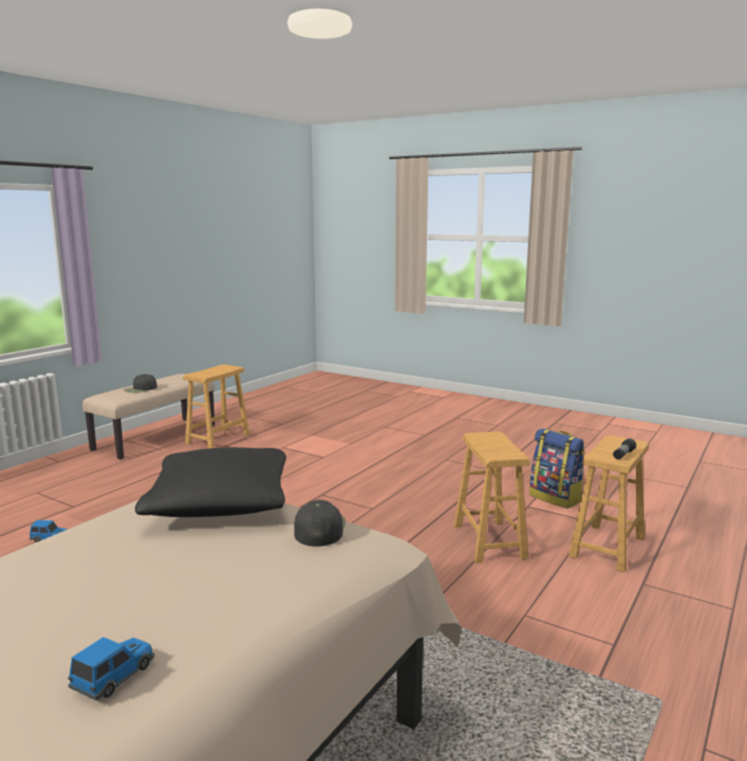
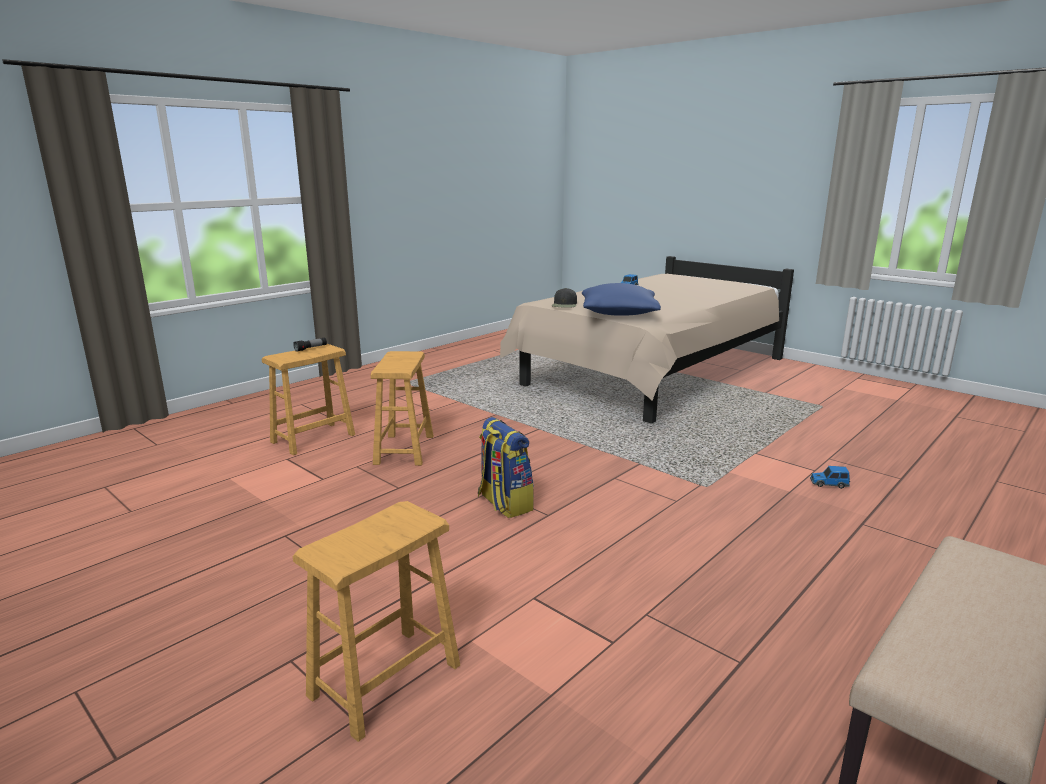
camera: 170 degrees left, 5 degrees up
(140, 389) = (974, 585): black cap -> none
(217, 439) = (777, 699): brown stool -> brown stool (385, 680)
(220, 503) = (618, 313): black pillow -> blue pillow
(556, 498) = (277, 485): backpack -> backpack (504, 503)

